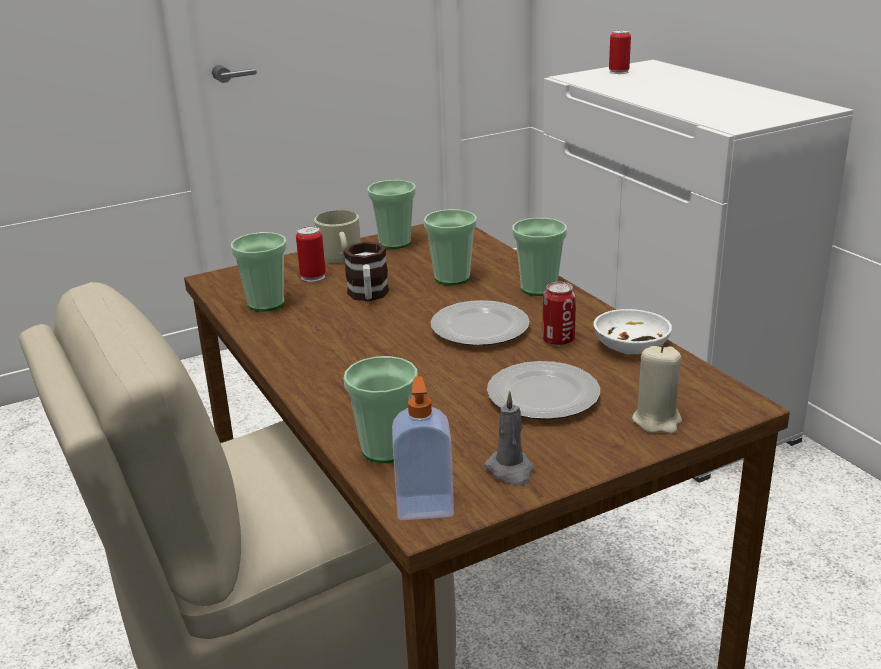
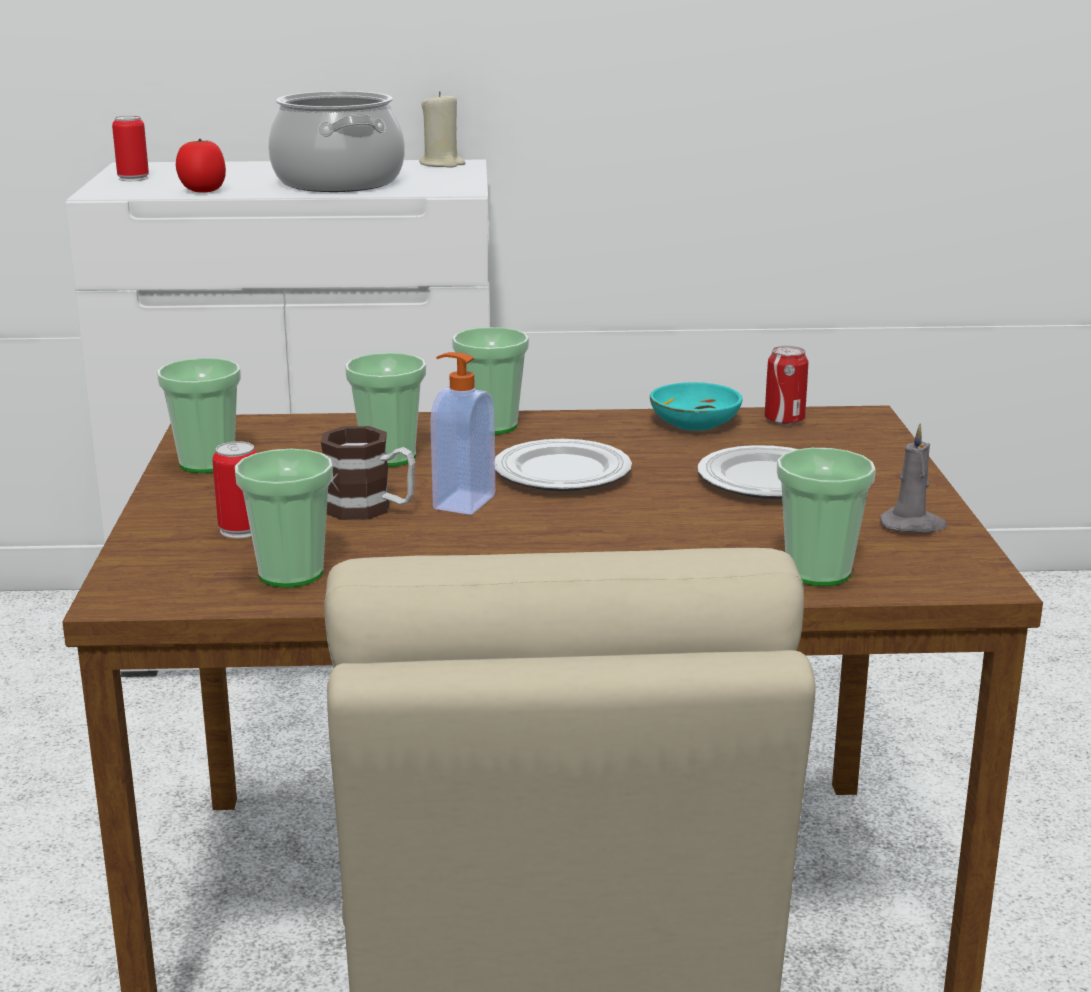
camera: 65 degrees left, 5 degrees down
(340, 257) = (196, 501): beige mug -> none
(424, 506) = (955, 575): soap dispenser -> soap dispenser (462, 502)
(558, 340) = (642, 447): can -> can (784, 420)
(614, 88) = (203, 191): none -> tomato
(630, 345) = (693, 422): white bowl -> turquoise bowl
(657, 421) = (865, 450): beige candle -> beige candle (442, 164)
(695, 101) = (337, 182): none -> cooking pot

